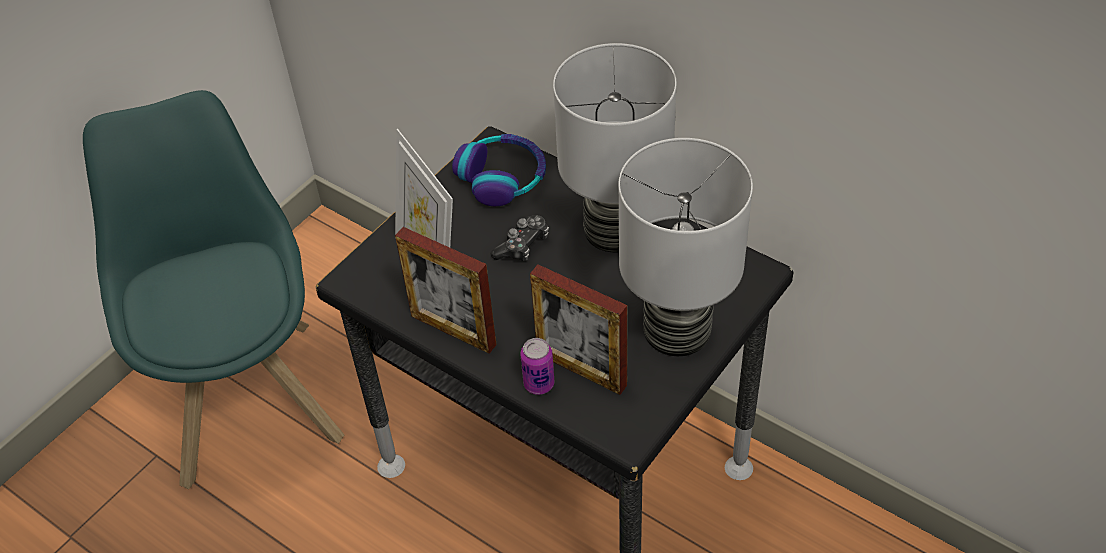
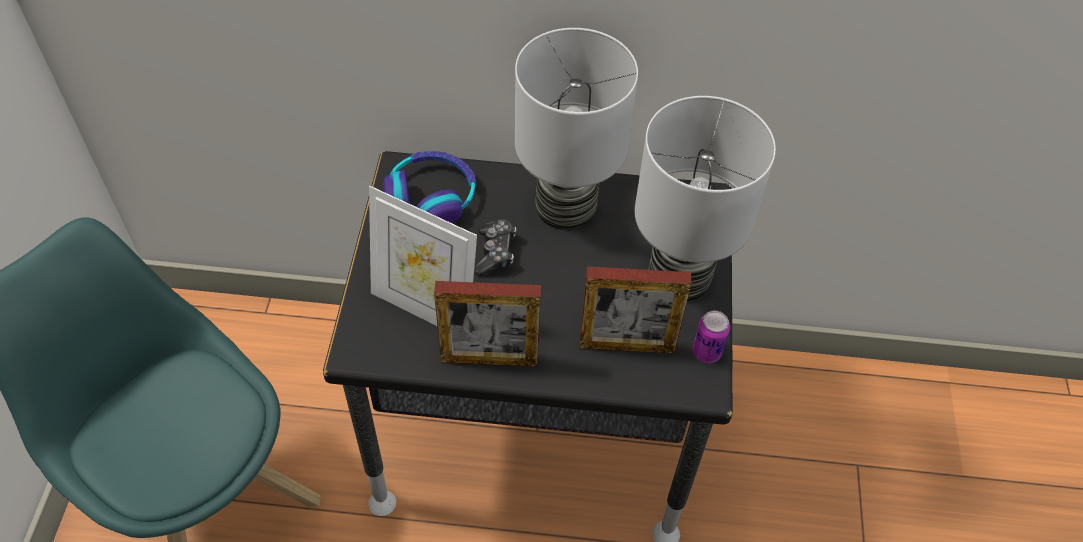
camera: 35 degrees left, 5 degrees up
(539, 384) = (600, 374): can -> can (706, 352)

